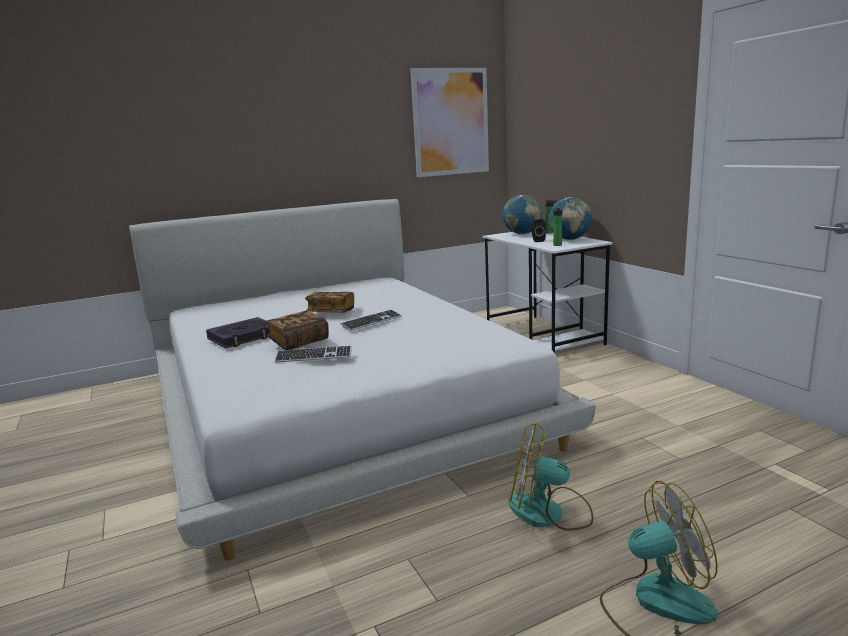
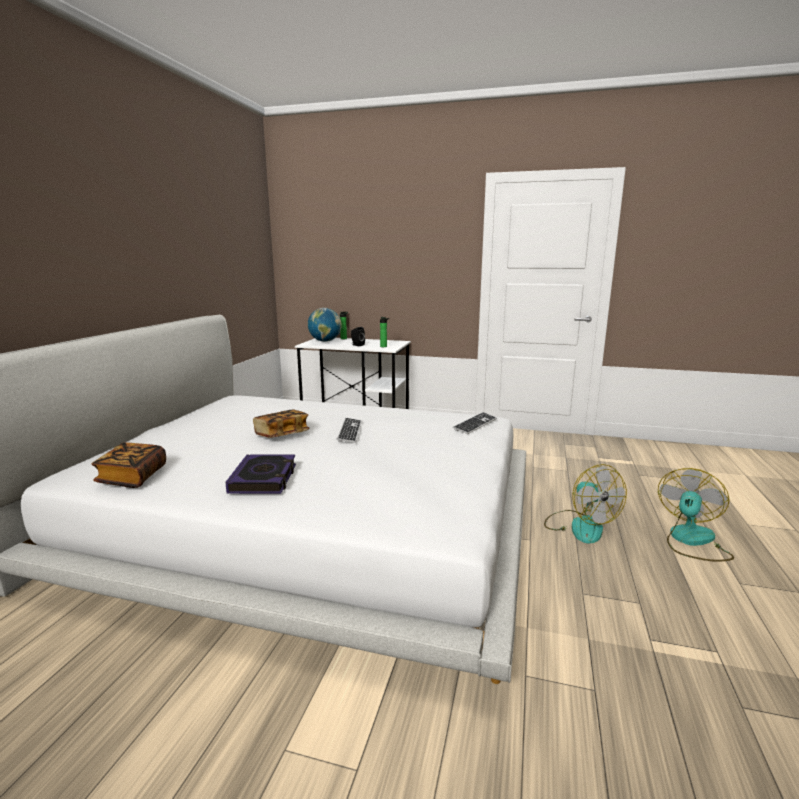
camera: 50 degrees left, 0 degrees up
(299, 342) = (344, 463): book -> book (133, 477)
(314, 356) = (399, 468): keyboard -> keyboard (475, 424)
(450, 122) = (240, 239): picture -> none
(548, 512) = (579, 526): fan -> fan turned 75 degrees counterclockwise
(569, 239) = (377, 342): globe -> none

